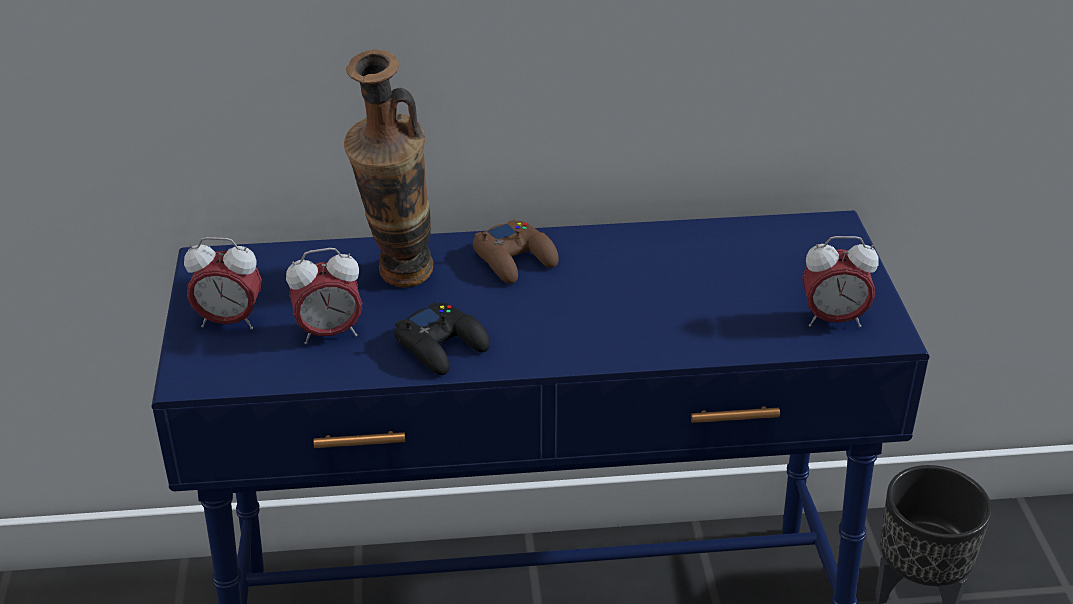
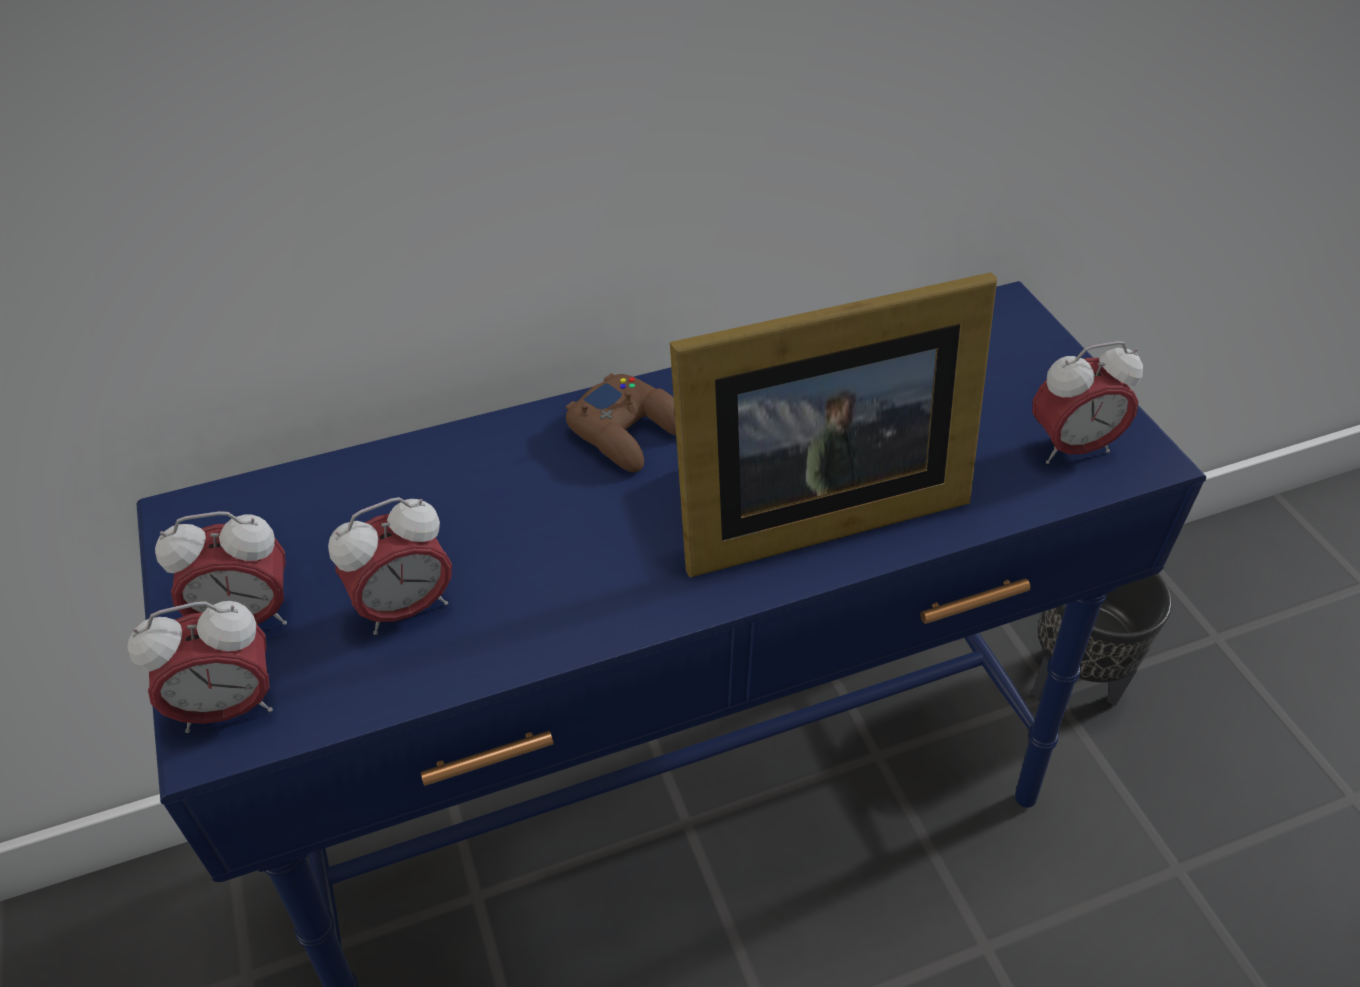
camera: 15 degrees left, 10 degrees up
(204, 365) = (228, 707): none -> alarm clock
(398, 283) = (479, 500): vase -> none
(442, 346) = (577, 596): black game controller -> none
(618, 325) = (805, 511): none -> picture frame

